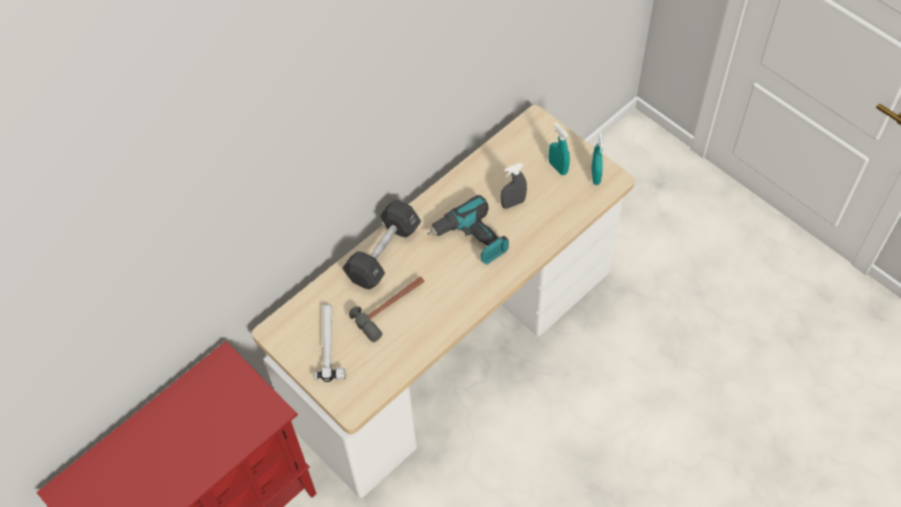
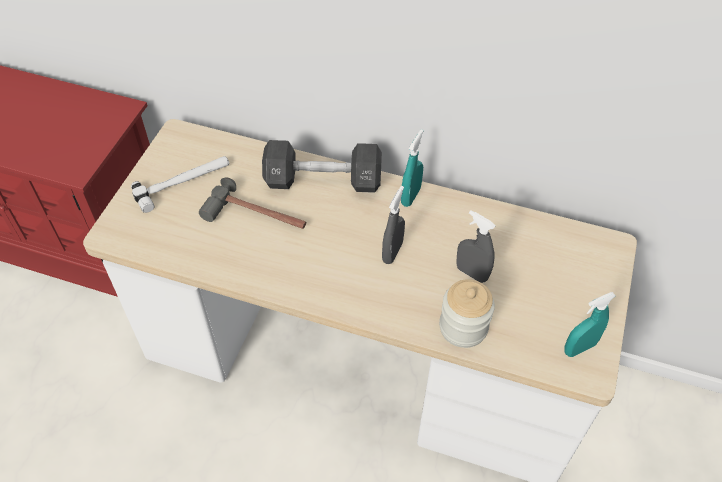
camera: 60 degrees right, 5 degrees down
(471, 239) = (392, 252): power drill -> grey spray bottle
(550, 227) = (463, 327): none -> jar
(558, 167) = (559, 299): turquoise spray bottle -> turquoise spray bottle (410, 196)

